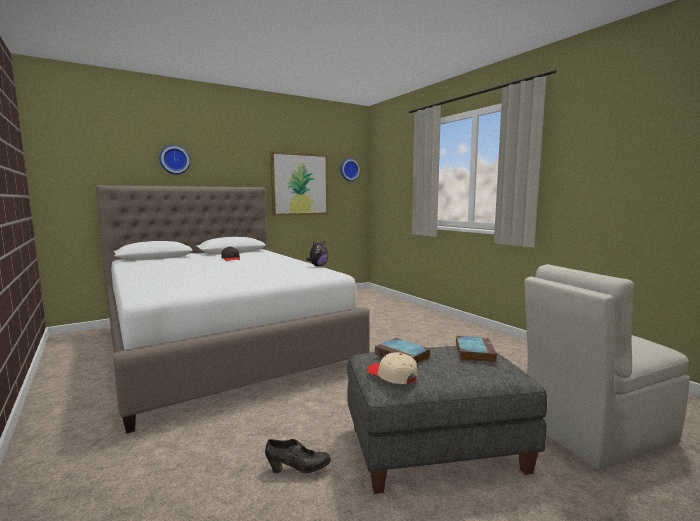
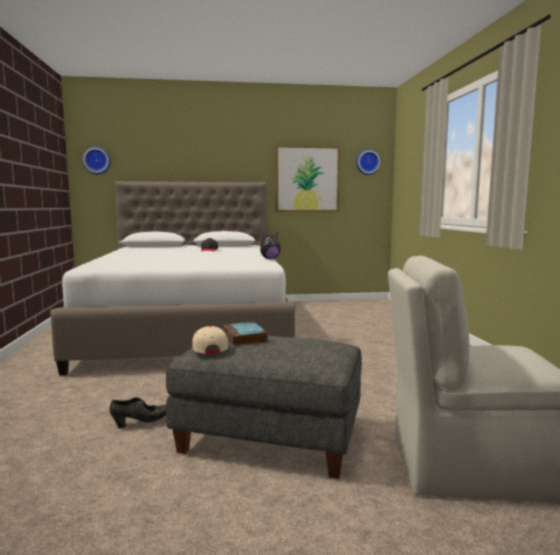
camera: 25 degrees right, 0 degrees up
(174, 160) = (181, 157): wall clock -> wall clock (97, 160)
(298, 469) = (141, 423): black shoe -> black shoe turned 45 degrees counterclockwise
(474, 352) = (318, 344): book -> none

